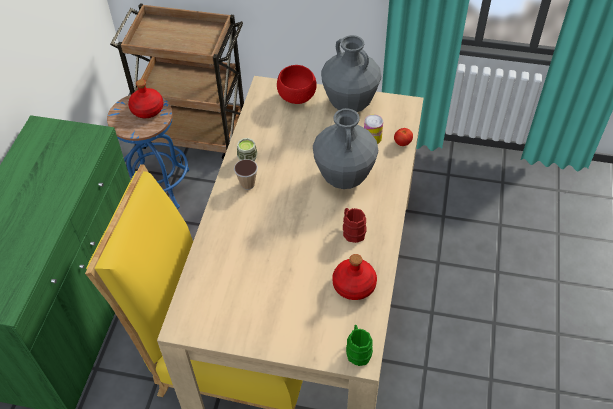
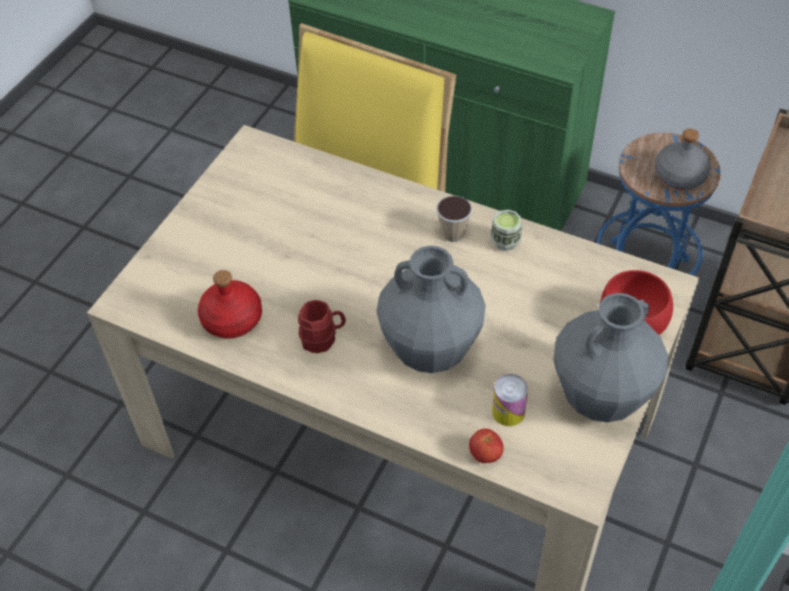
camera: 105 degrees right, 0 degrees up
(147, 110) = (679, 175): red bottle -> grey bottle
(358, 351) = (136, 301): green mug -> none

